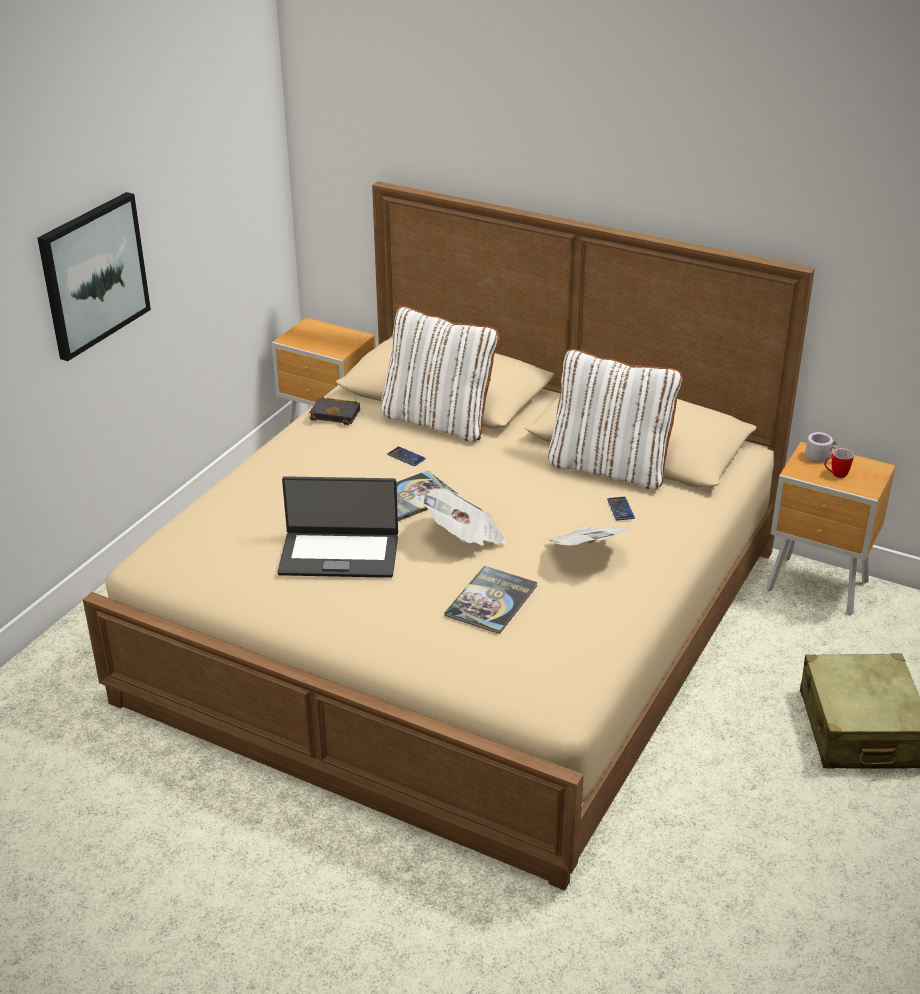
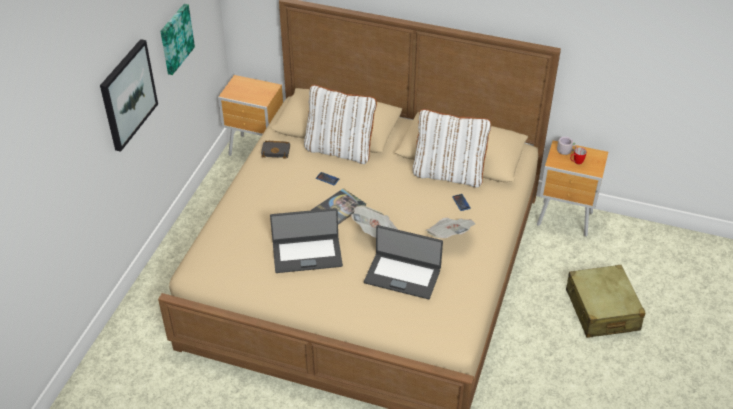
camera: 10 degrees left, 10 degrees up
(196, 218) = (175, 38): none -> picture
(491, 601) = (402, 275): book -> laptop

